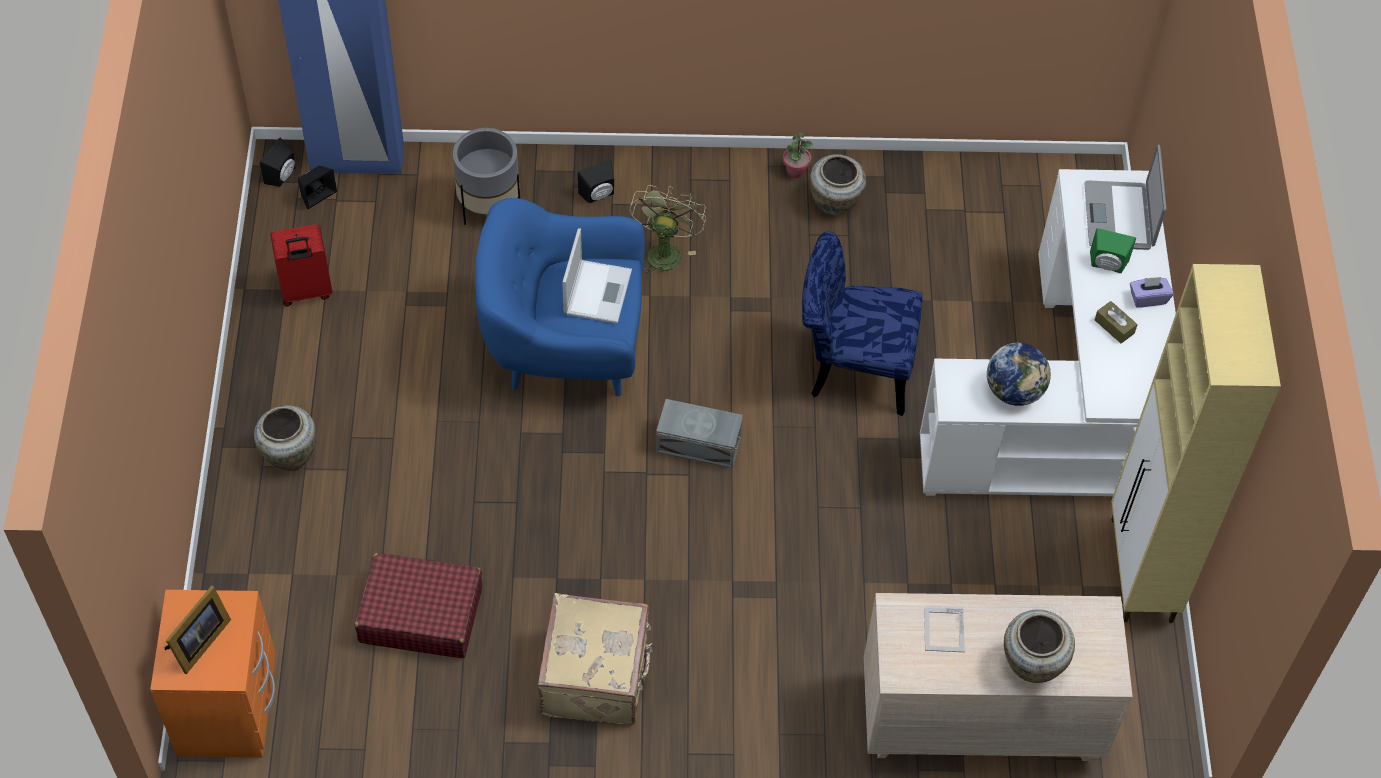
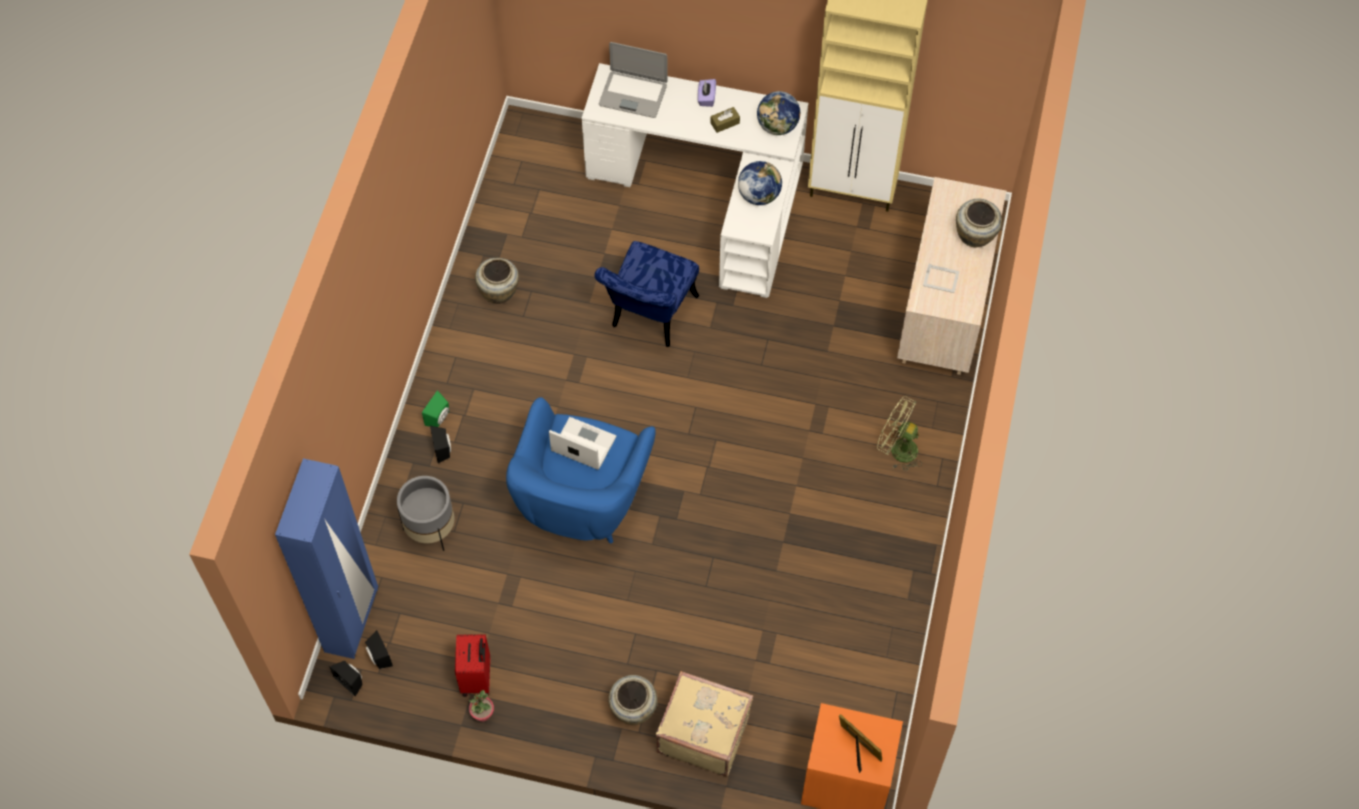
camera: 75 degrees left, 5 degrees up
(420, 614) = (794, 637): red suitcase -> none
(597, 676) = (868, 530): beige suitcase -> beige suitcase (703, 731)
(664, 250) = (510, 415): green fan -> green fan (897, 449)
(699, 445) = (692, 427): grey storage box -> none
(795, 171) = (460, 311): potted plant -> potted plant (482, 714)
(1107, 265) = (673, 113): green speaker -> green speaker (439, 418)
(1134, 389) = (777, 126): none -> globe

